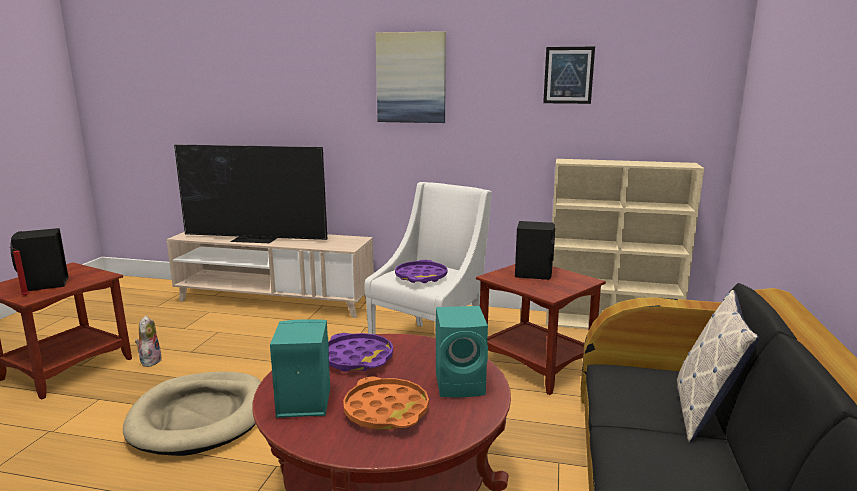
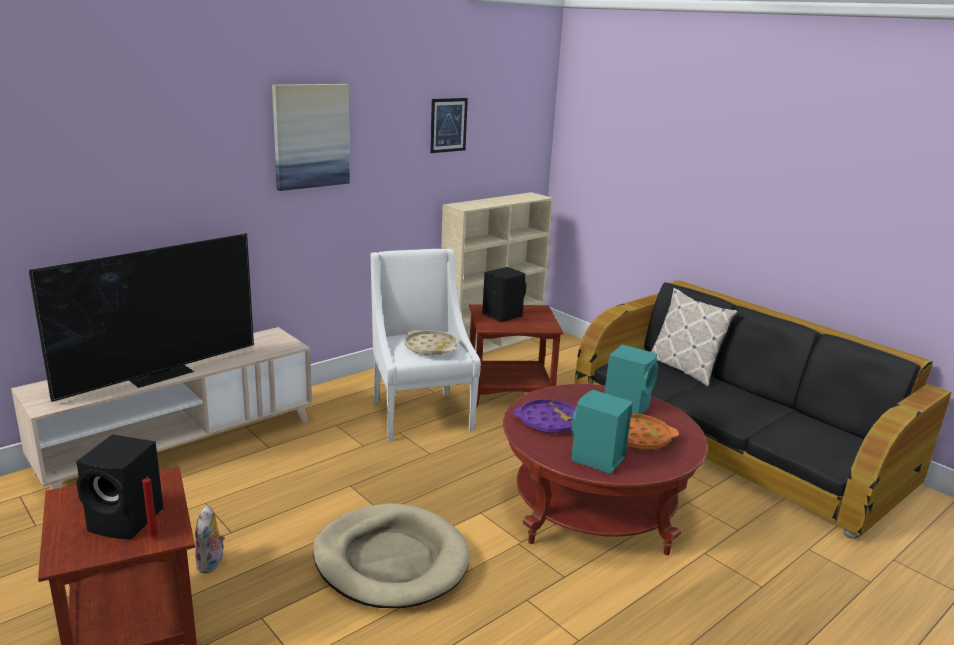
camera: 55 degrees left, 5 degrees up
(150, 361) = (211, 564): plush toy -> plush toy turned 120 degrees counterclockwise
(421, 276) = (430, 347): purple tray -> beige tray

